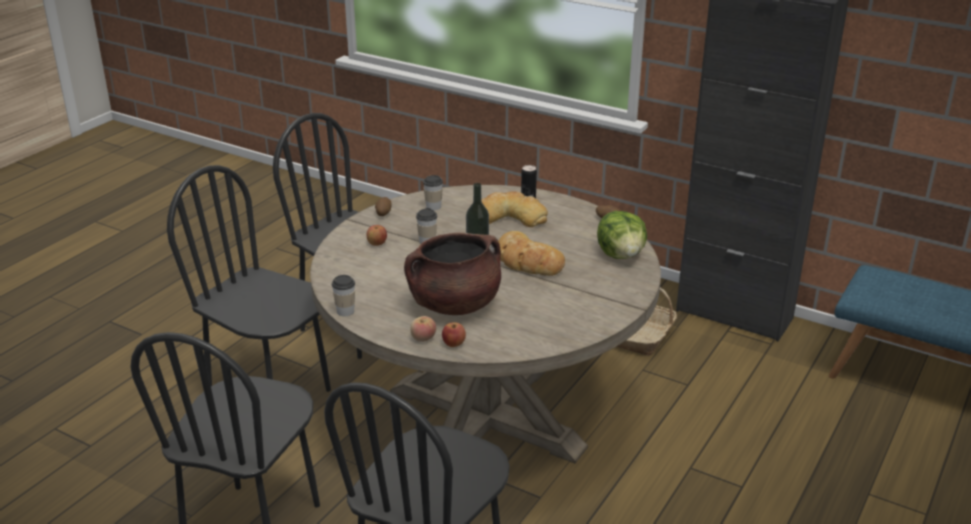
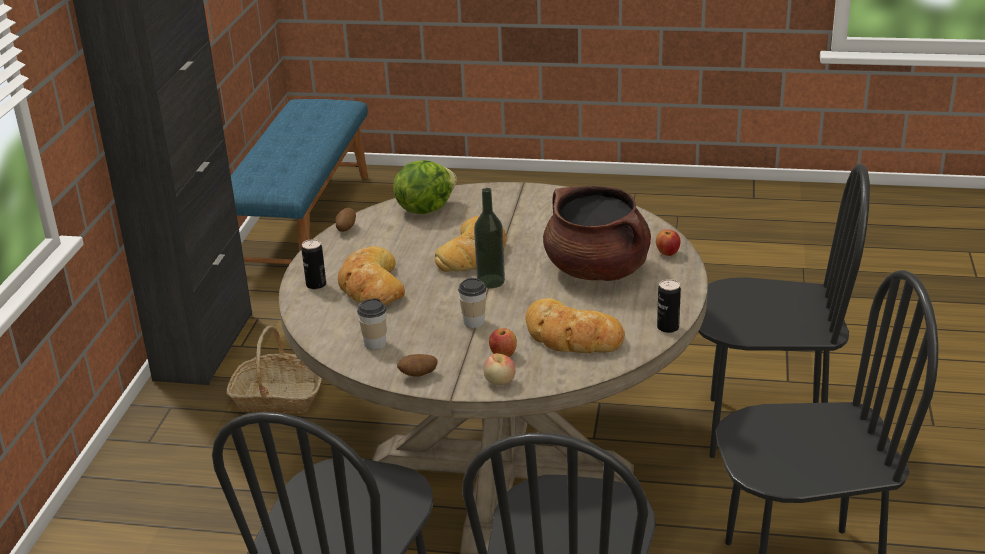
camera: 110 degrees left, 0 degrees up
(345, 311) = (668, 327): cup -> can
(373, 271) = (571, 336): none -> bread
(423, 338) = (673, 270): apple -> apple (500, 382)

